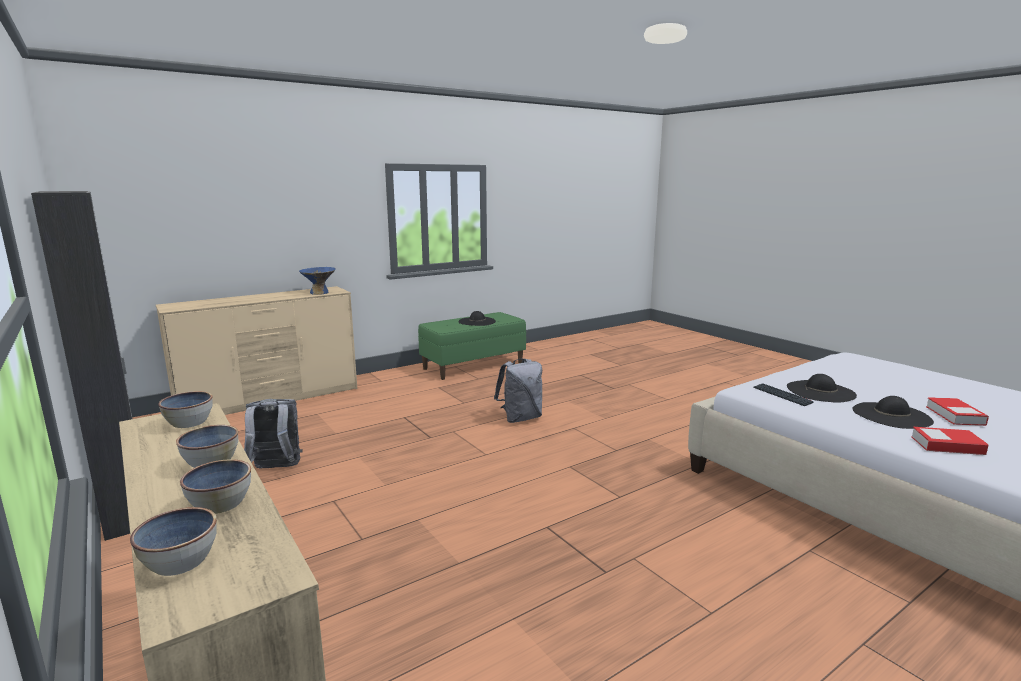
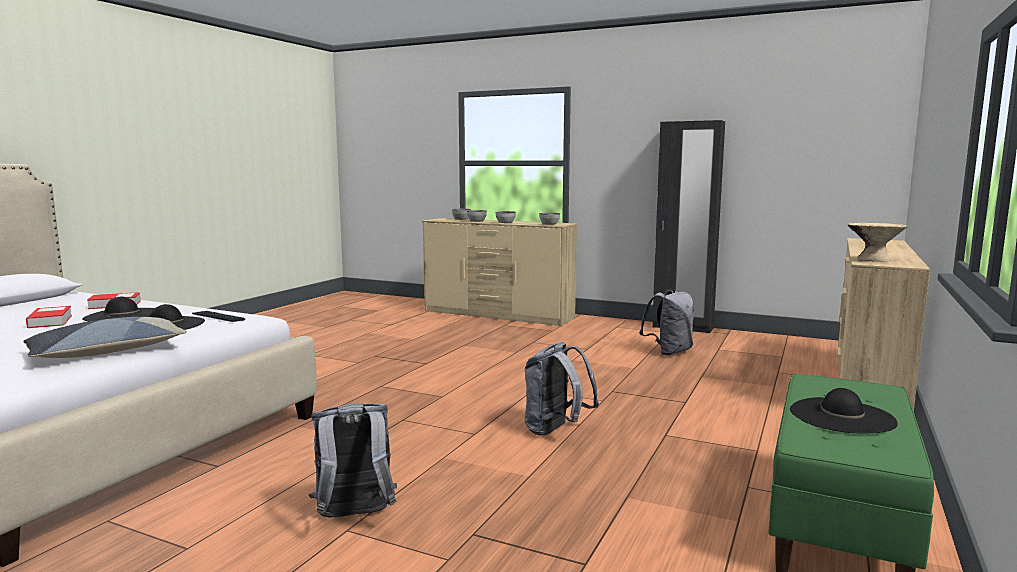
camera: 150 degrees right, 5 degrees down
(319, 292) = (873, 259): blue bowl -> beige bowl
(663, 402) = (354, 517): none -> grey backpack
(826, 369) = (107, 352): none -> pillow

